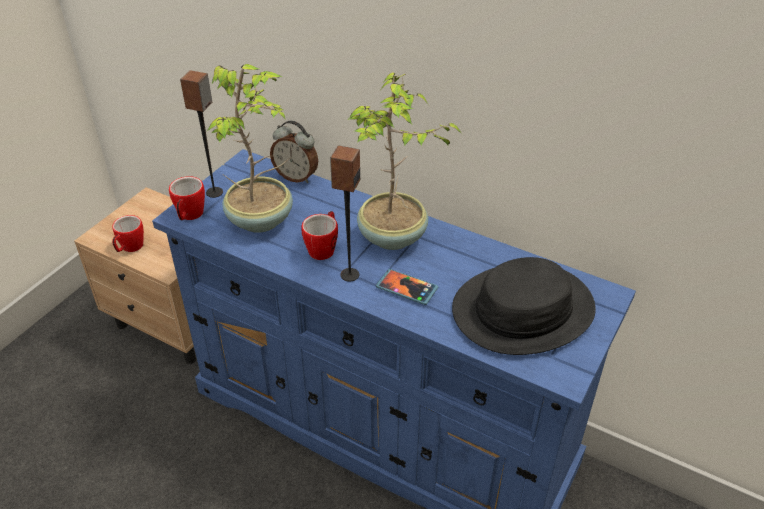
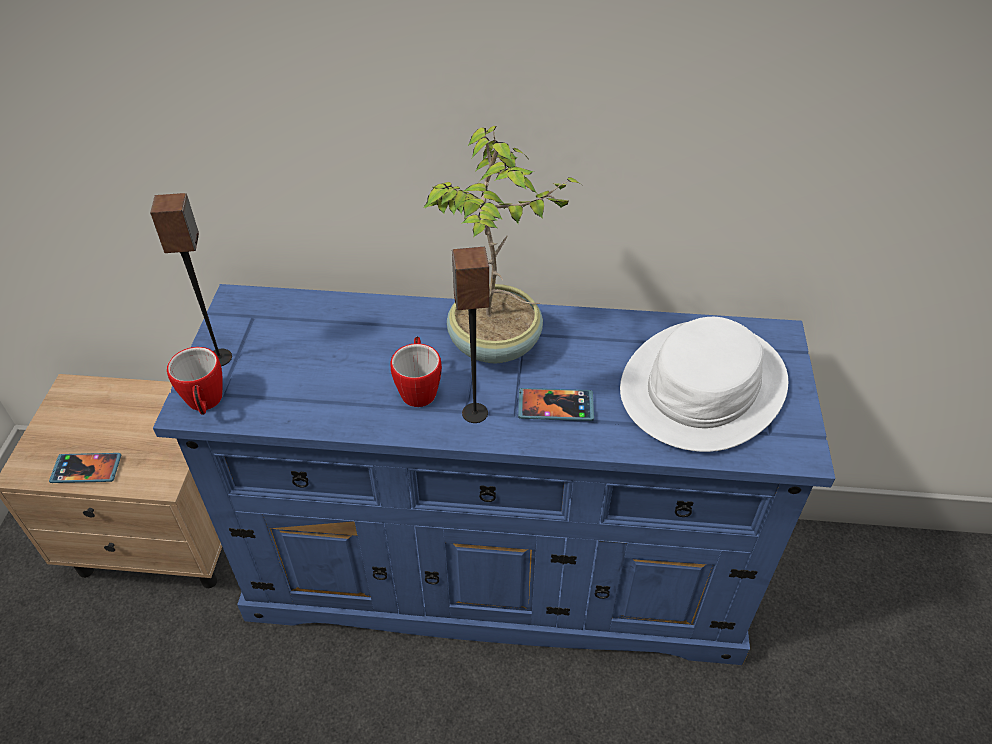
camera: 25 degrees left, 5 degrees up
(130, 248) = (86, 469): mug -> phone
(262, 220) = (311, 376): potted plant -> none
(296, 177) = (320, 301): alarm clock -> none
(523, 310) = (703, 387): black hat -> white hat

